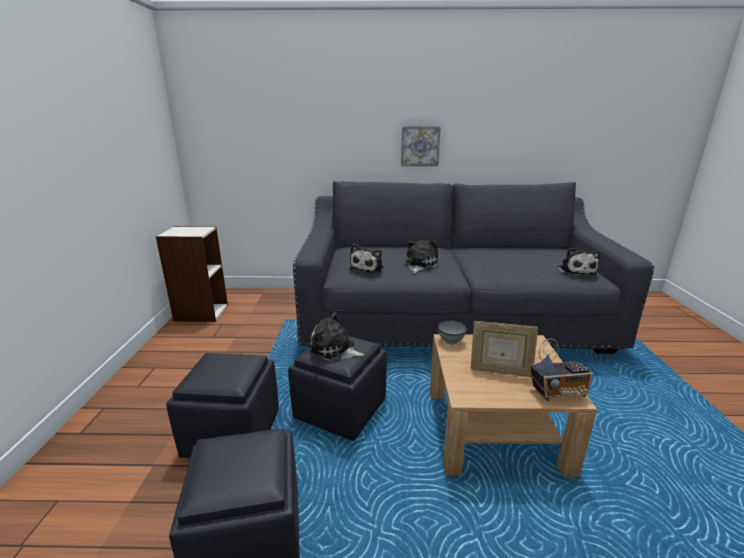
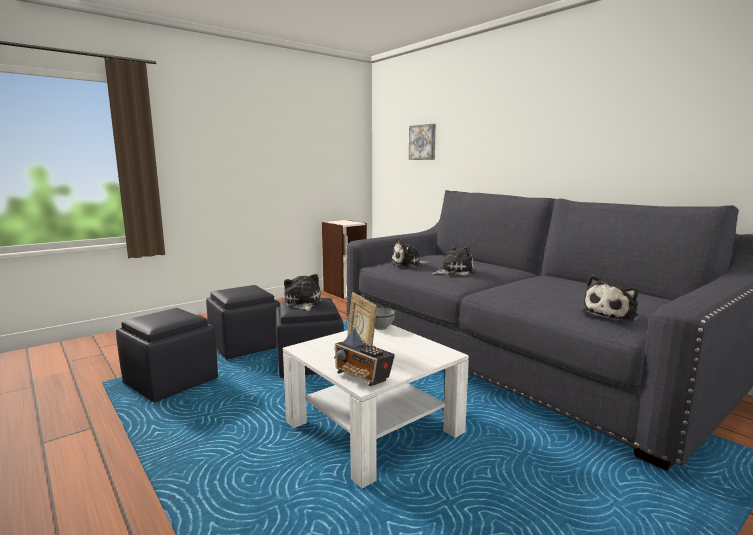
camera: 50 degrees right, 10 degrees down
(420, 146) = (547, 158): picture -> picture (423, 142)
(494, 429) = (374, 428): brown coffee table -> white coffee table

